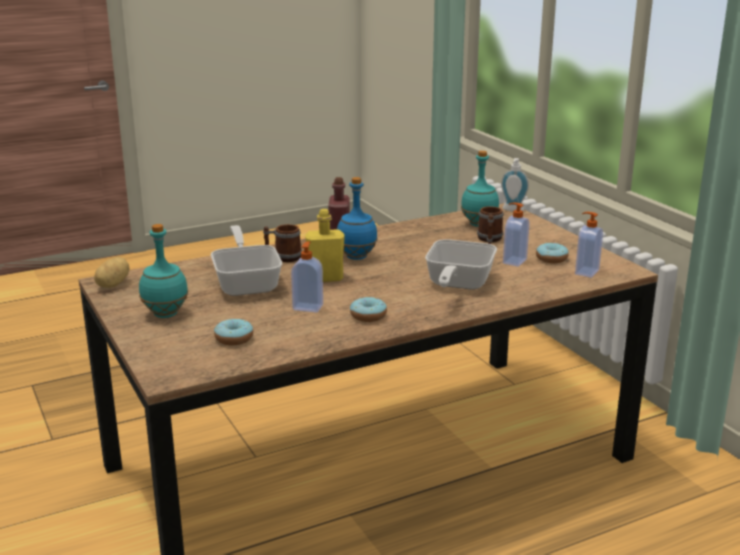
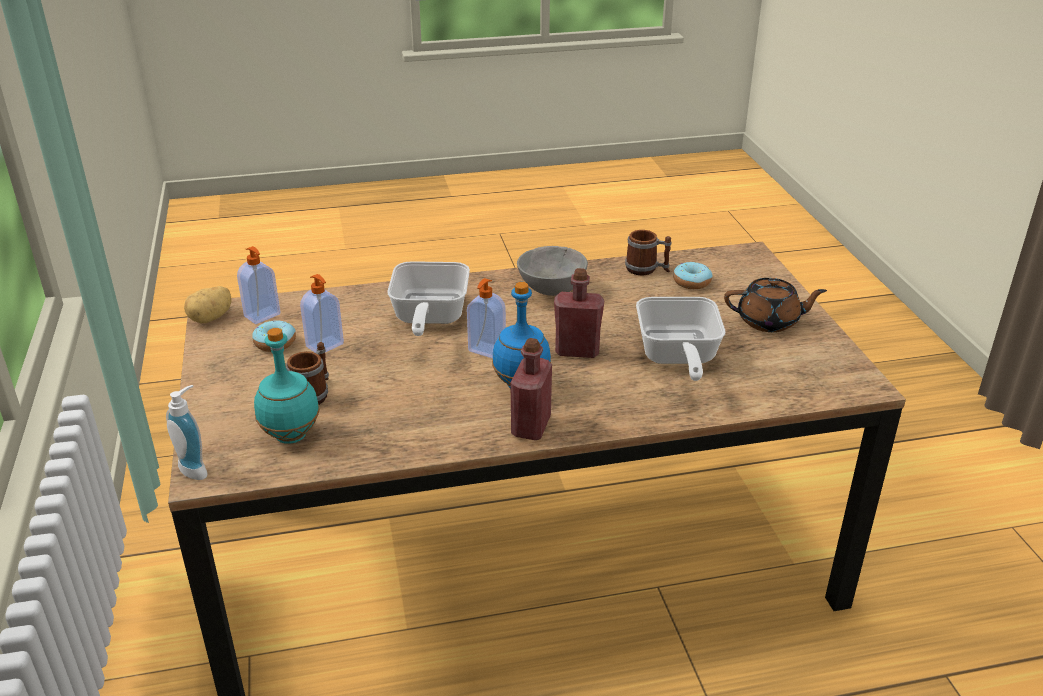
camera: 165 degrees left, 10 degrees up
(112, 285) = (852, 379): potato -> potato (211, 318)
(165, 314) = (769, 321): turquoise bottle -> brown teapot
(282, 257) = (624, 399): mug -> mug (647, 269)
(308, 307) = (610, 310): soap dispenser -> soap dispenser (486, 350)
(325, 278) = (577, 351): yellow bottle -> red bottle
(368, 316) = (550, 290): donut -> grey bowl
(457, 285) = (428, 318): frying pan -> frying pan turned 150 degrees clockwise

